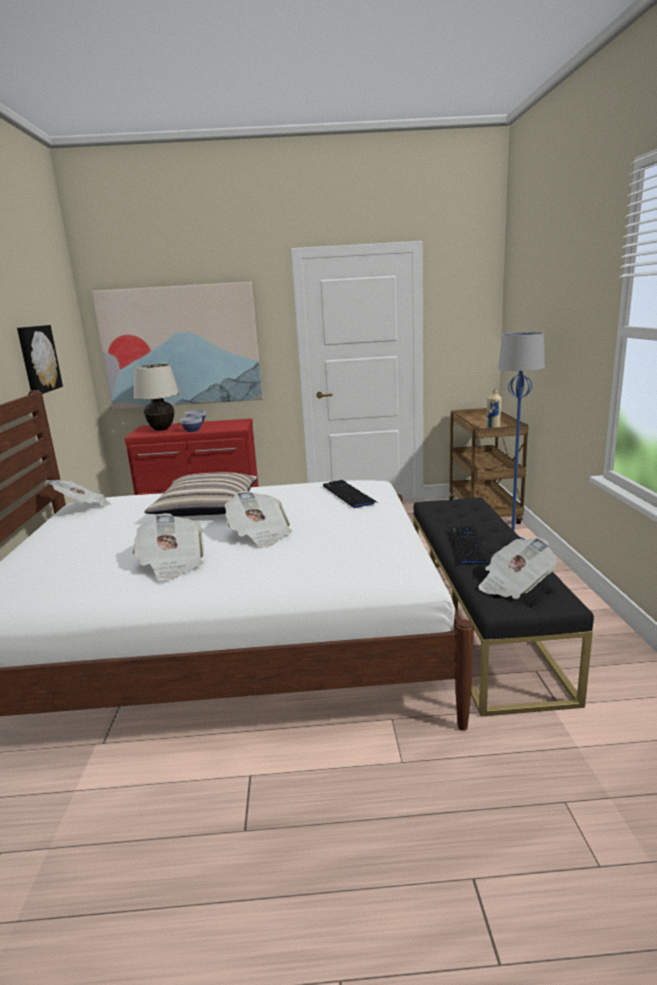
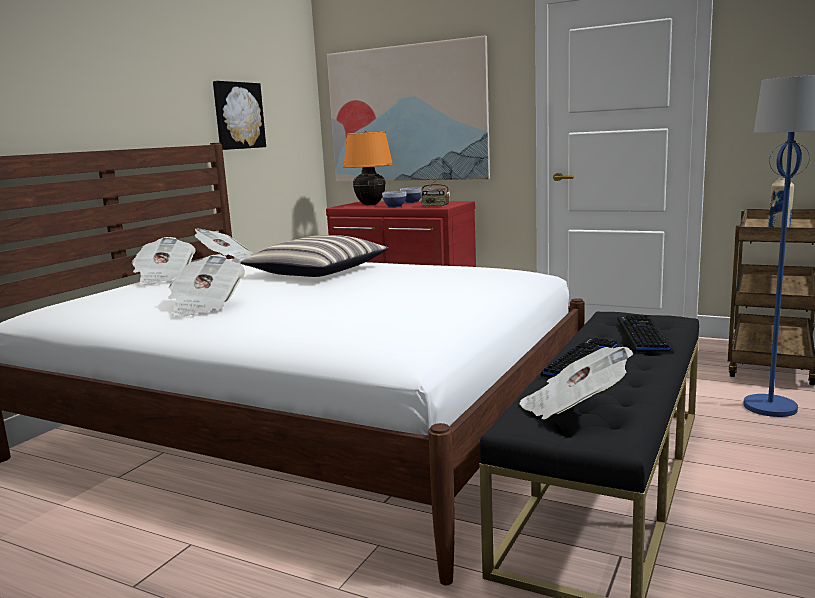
camera: 30 degrees right, 5 degrees down
(161, 429) = (370, 204): beige table lamp -> orange table lamp
(229, 427) = (435, 206): none -> radio
(260, 535) = (316, 297): newspaper -> newspaper (164, 278)
(348, 495) = (472, 278): keyboard -> keyboard (643, 335)

